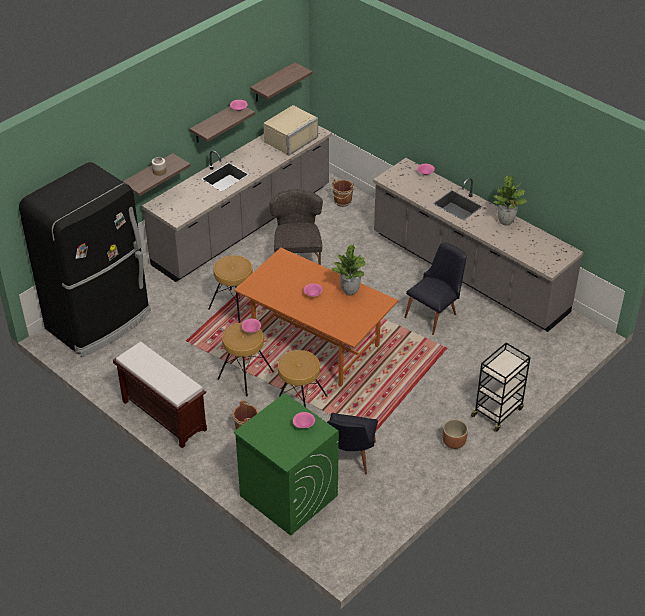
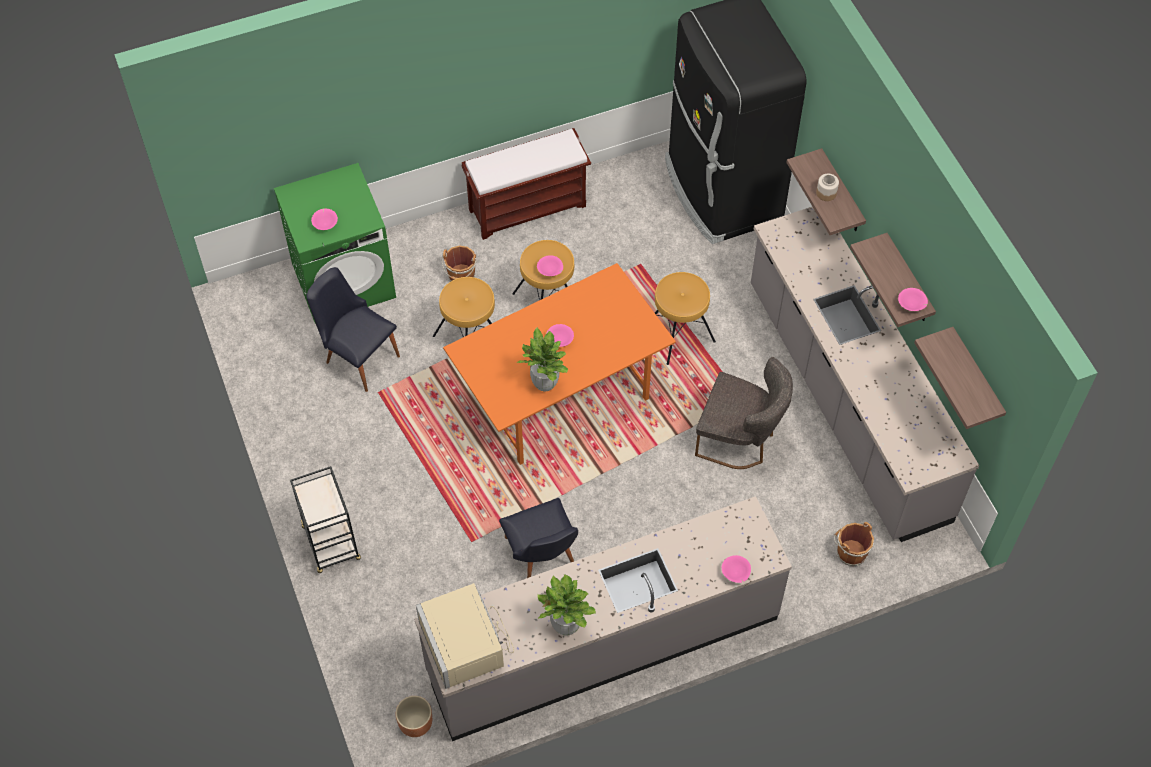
camera: 115 degrees right, 15 degrees up
(288, 139) = (910, 426): beige microwave -> beige microwave (468, 643)
(454, 443) = (314, 471): brown planter -> brown planter (415, 723)

